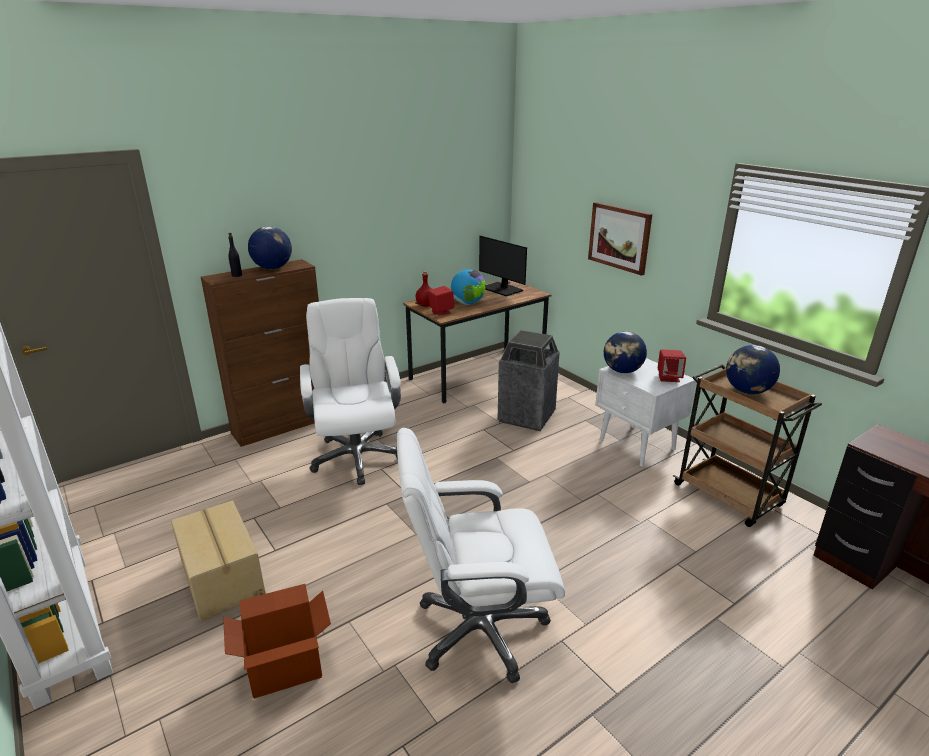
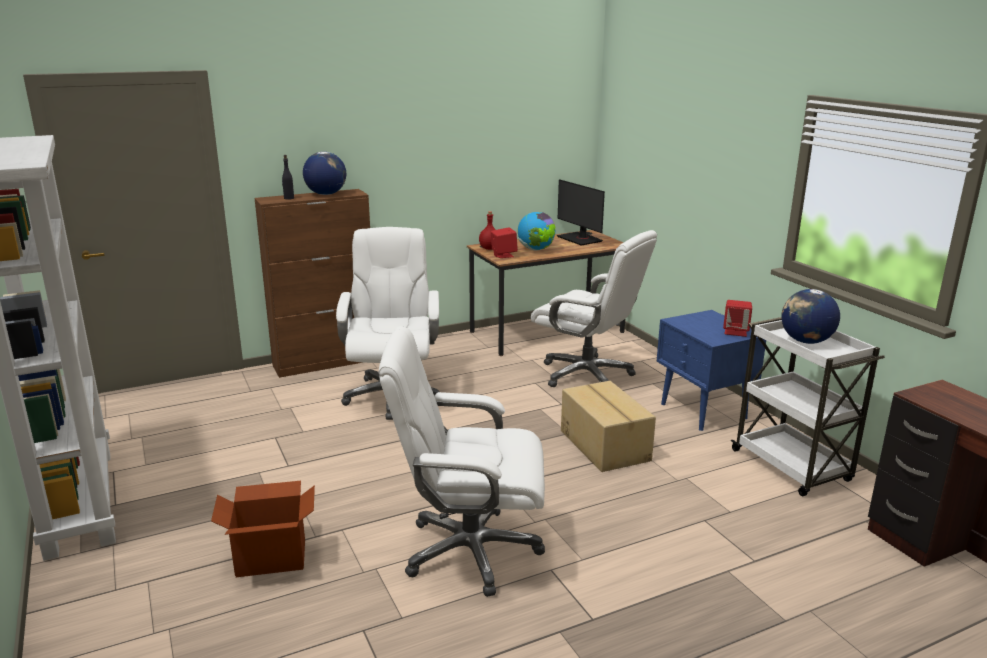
camera: 10 degrees right, 5 degrees down
(223, 576) = (233, 481): cardboard box -> cardboard box (605, 445)
(526, 416) = (587, 375): trash can -> white office chair
(619, 237) = (699, 180): picture -> none
(622, 371) = (685, 322): globe -> none
(637, 445) = (703, 411): white nightstand -> blue nightstand
(729, 496) = (792, 467): brown cart -> white cart

